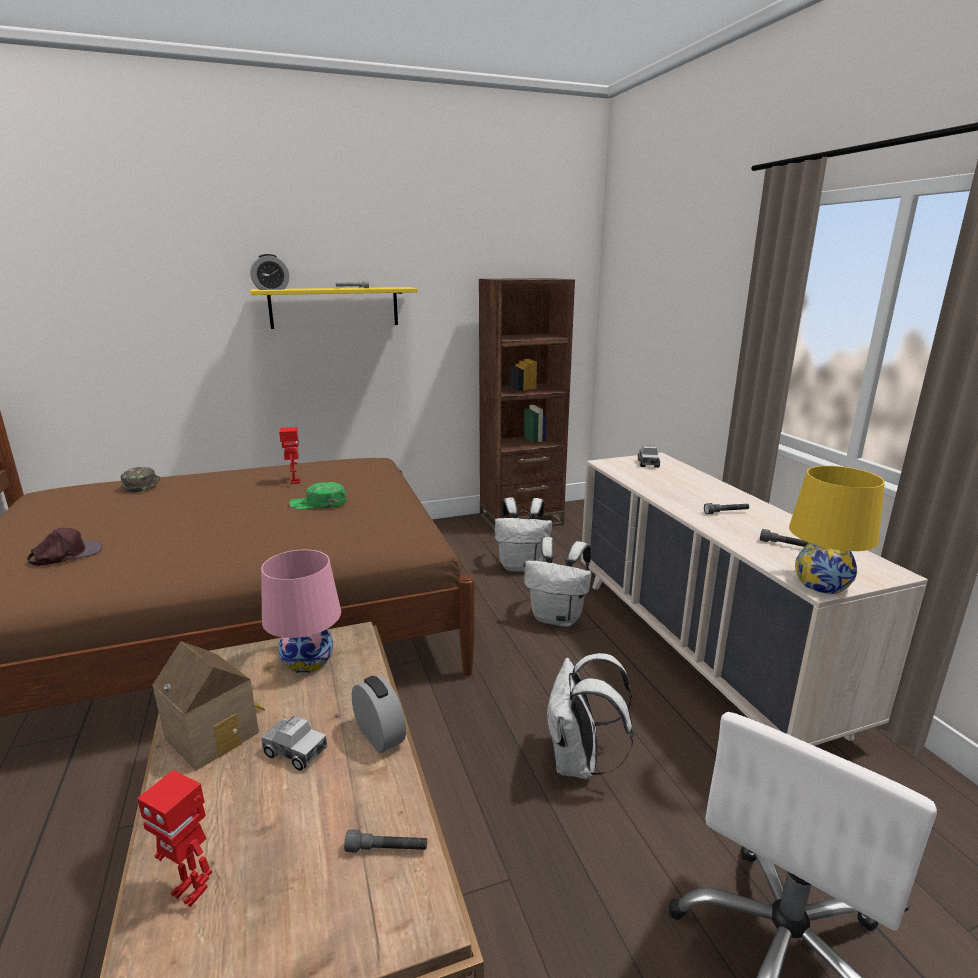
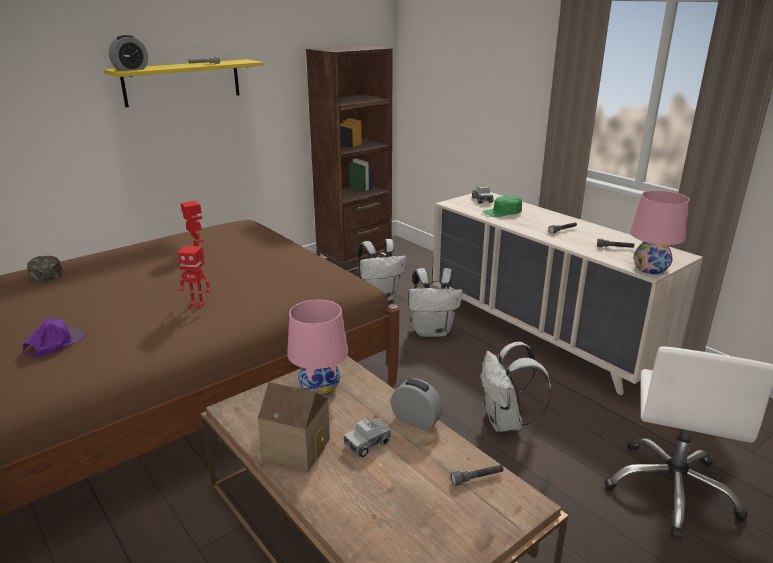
camera: 20 degrees left, 5 degrees up
(66, 554) = (54, 343): brown cap -> purple cap
(191, 890) = (375, 531): toy robot -> toy robot (197, 304)
(295, 752) = (367, 444): toy truck -> toy truck turned 135 degrees clockwise
(318, 503) = (240, 266): green cap -> green cap (502, 212)
(821, 583) = (650, 268): yellow table lamp -> pink table lamp

